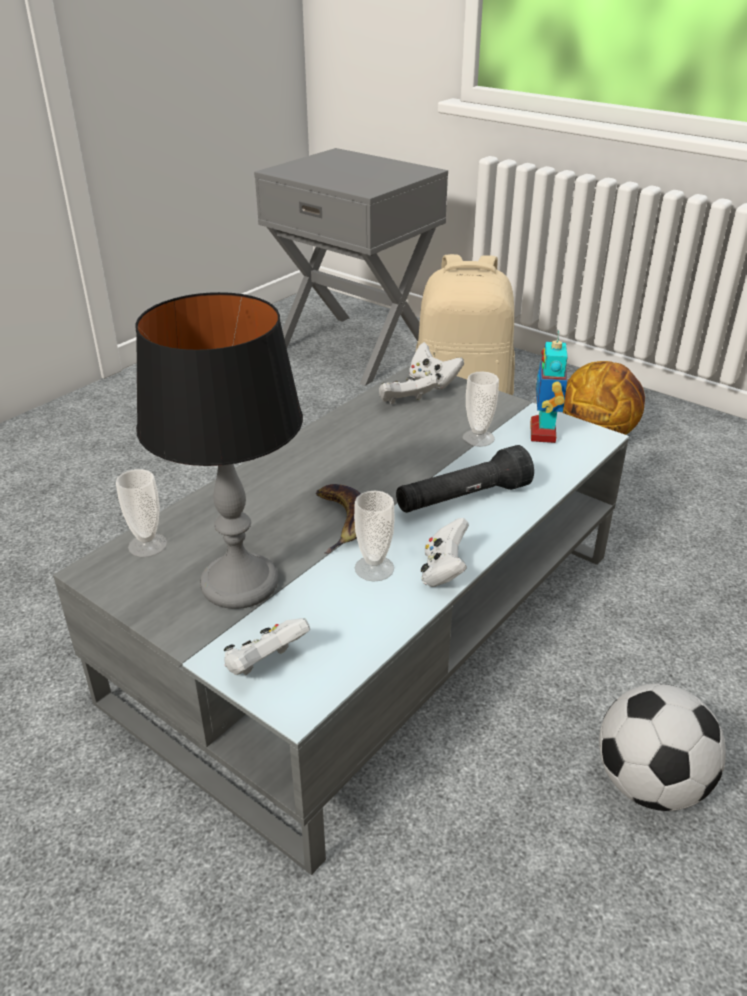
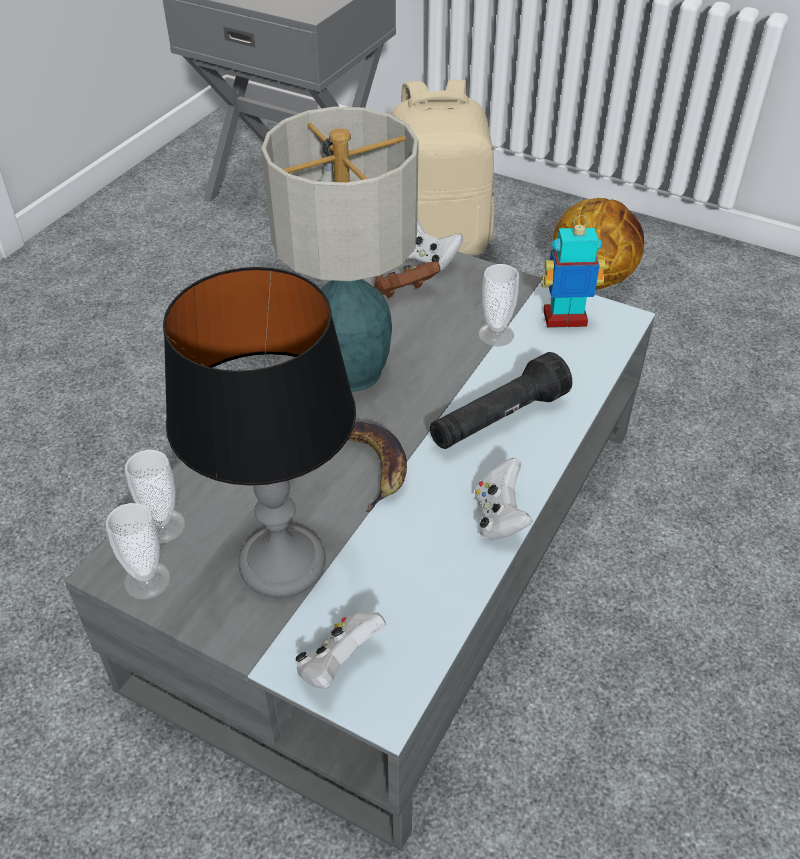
camera: 10 degrees left, 10 degrees up
(341, 452) = (349, 371): none -> table lamp
(374, 568) = (424, 523): cup -> cup (147, 580)
(405, 402) = (403, 294): white game controller -> brown game controller
(544, 433) = (565, 320): toy robot -> toy robot turned 90 degrees clockwise
(650, 785) = (717, 694): football -> none

